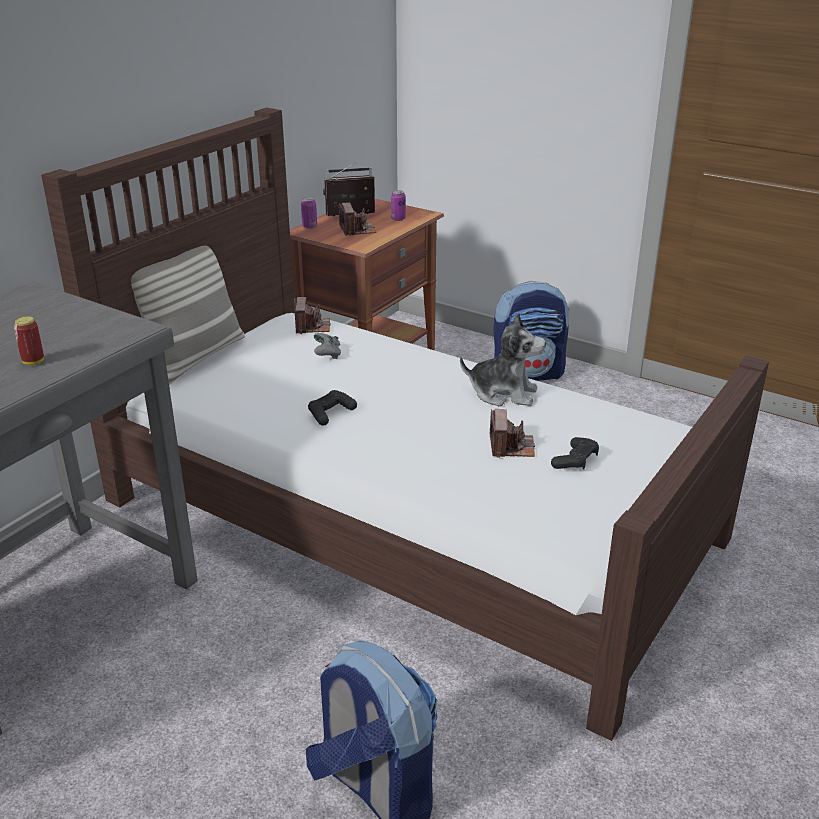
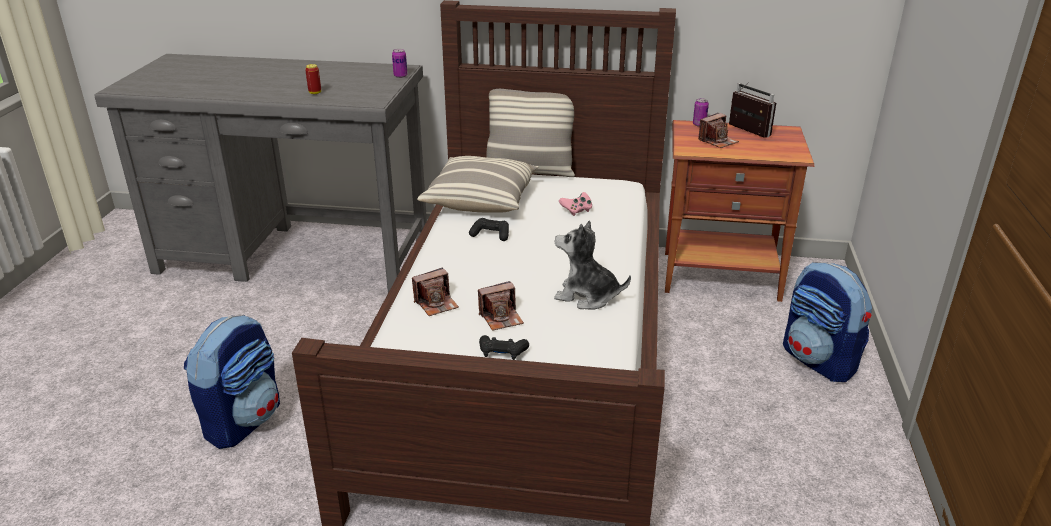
camera: 65 degrees right, 0 degrees up
(237, 400) = (481, 199): none -> pillow
(312, 327) = (614, 194): camera -> camera (436, 303)
(327, 354) = (576, 211): grey game controller -> pink game controller
(398, 219) = (767, 149): can -> can (400, 76)
(503, 393) = (587, 296): plush toy -> plush toy turned 120 degrees clockwise

